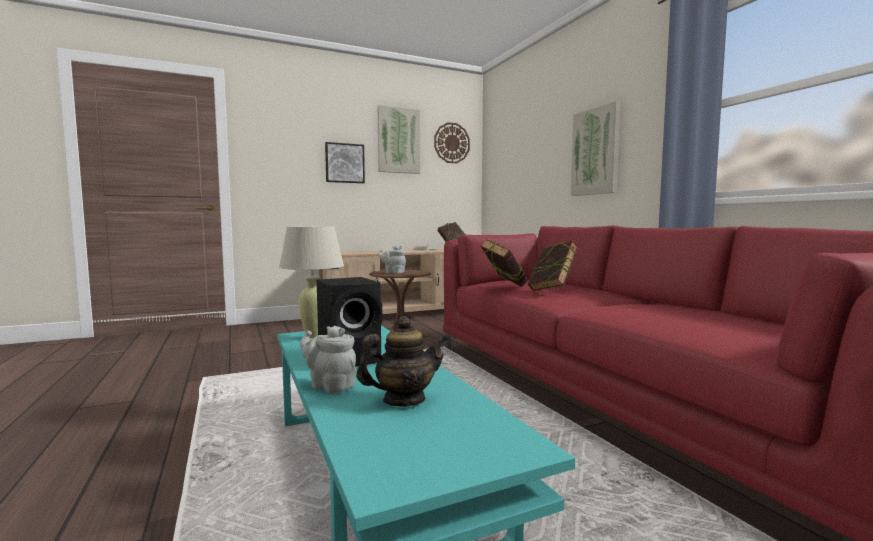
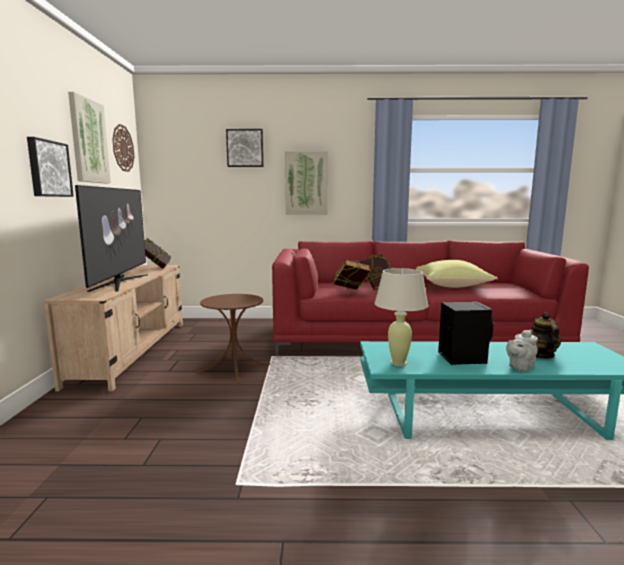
camera: 65 degrees left, 5 degrees up
(384, 251) = (119, 282): none -> television
(393, 272) = (230, 301): grey teapot -> none
(544, 121) = (245, 148): none -> picture
(668, 311) = (452, 286): none -> yellow pillow

